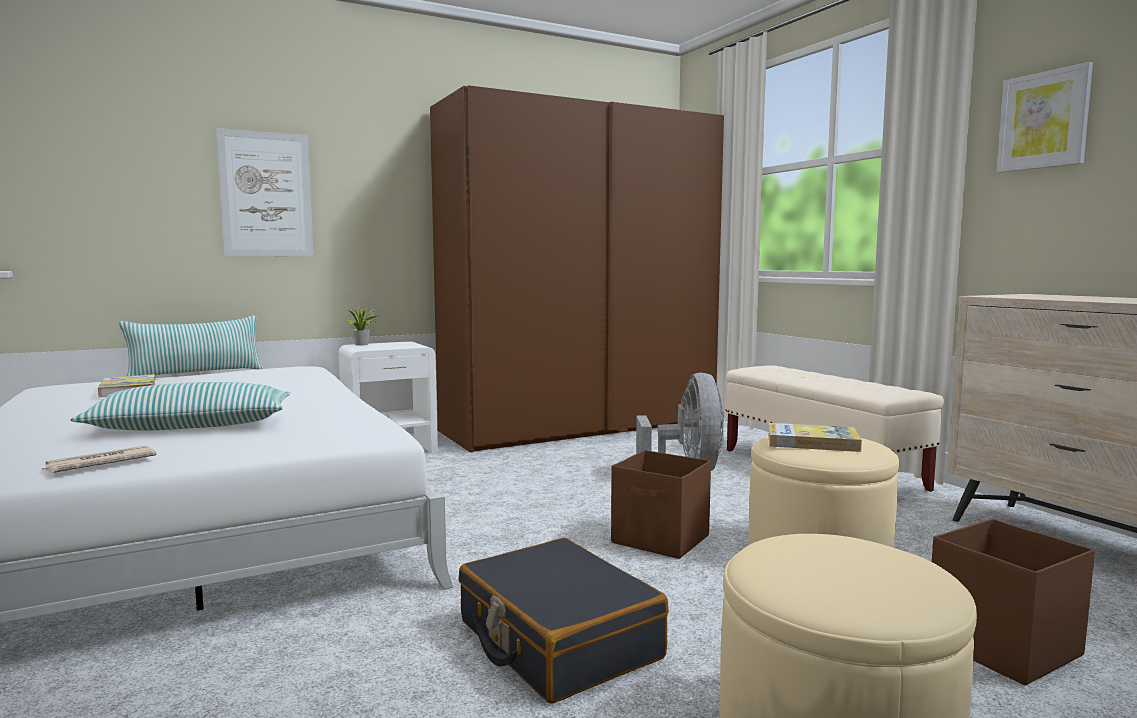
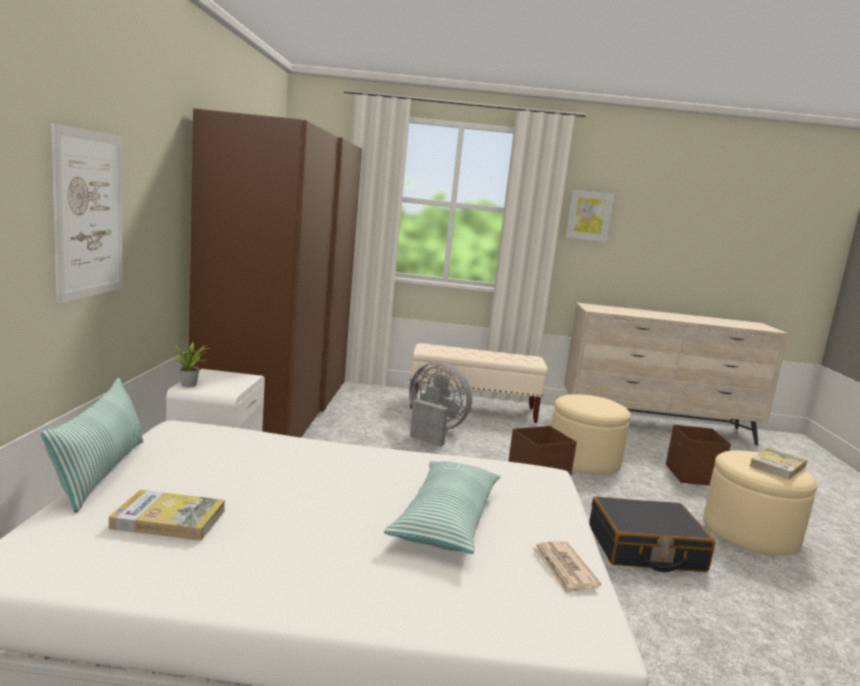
camera: 60 degrees left, 5 degrees up
(812, 442) = (592, 404): book -> book (777, 466)

